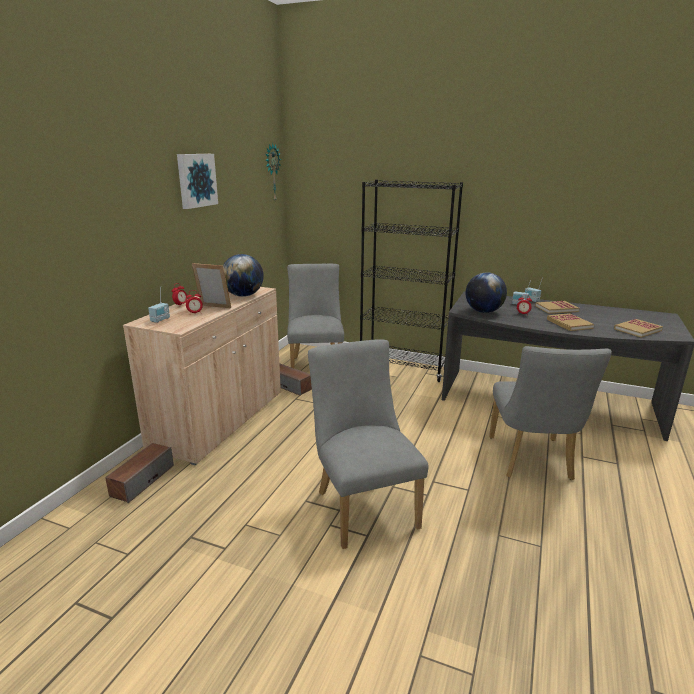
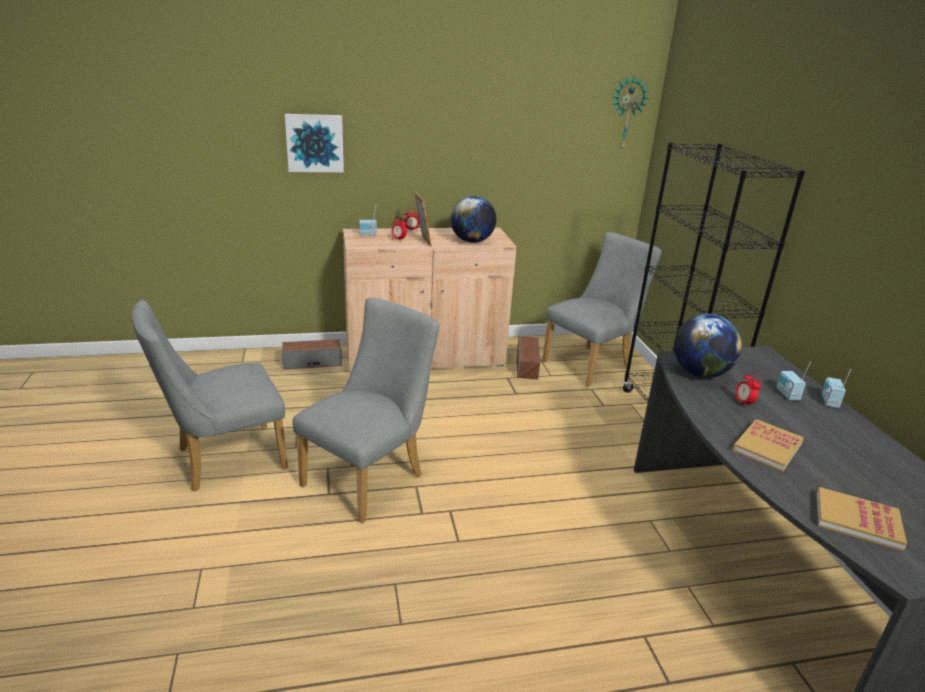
camera: 55 degrees right, 5 degrees up
(196, 180) = (477, 109): picture -> picture (315, 143)
(532, 461) = (573, 584): grey chair -> grey chair (223, 460)
(556, 309) = (826, 428): book -> none

